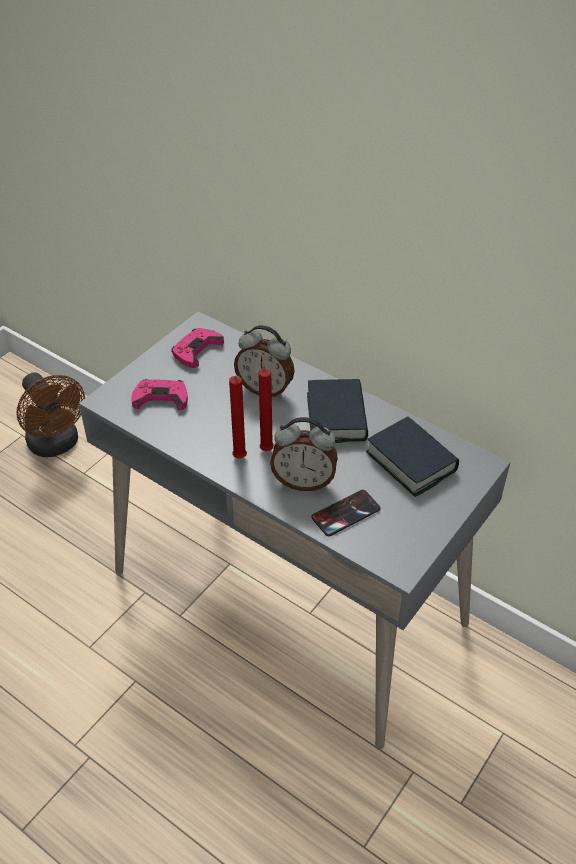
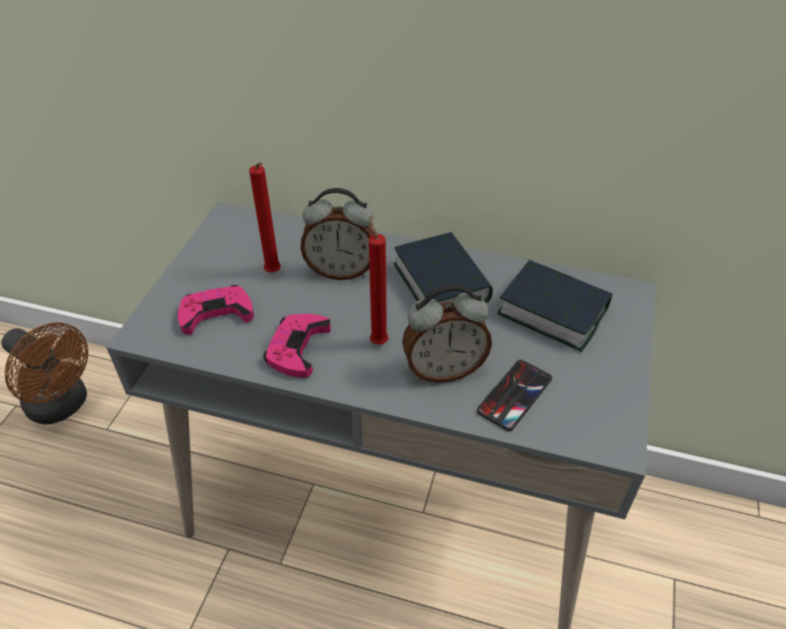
camera: 20 degrees left, 0 degrees up
(196, 350) = (236, 246): pink game controller -> pink game controller (297, 348)
(240, 459) = (351, 363): red candle -> red candle (274, 274)

